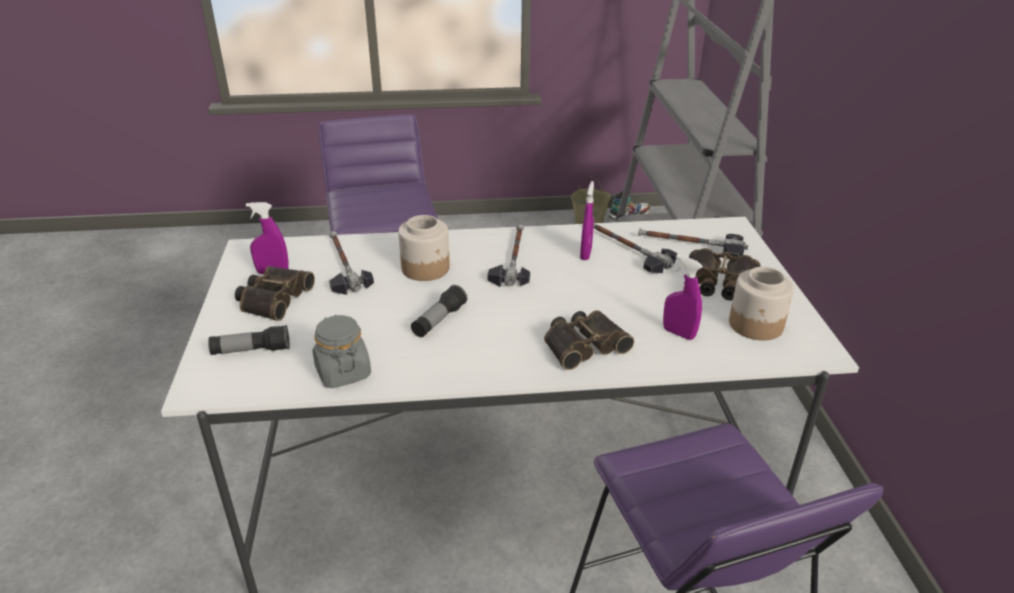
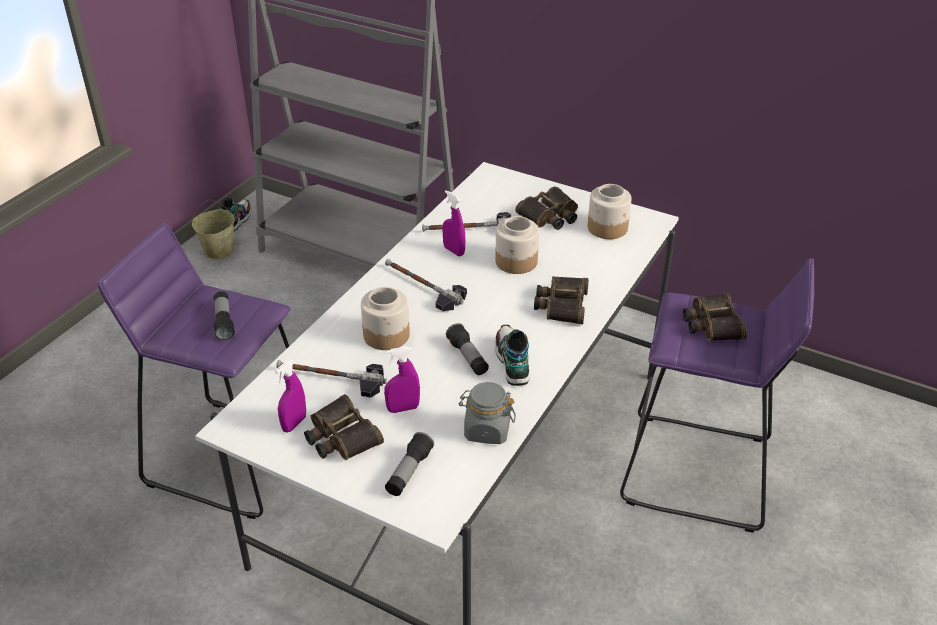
camera: 55 degrees left, 5 degrees up
(383, 205) = (224, 322): none -> flashlight
(459, 348) = (512, 361): none -> shoe
(616, 292) = (516, 262): none -> jar
(678, 333) = (587, 261): purple spray bottle -> purple spray bottle (403, 408)
(691, 245) = (494, 202): hammer -> none
(714, 481) = (711, 323): none -> binoculars

